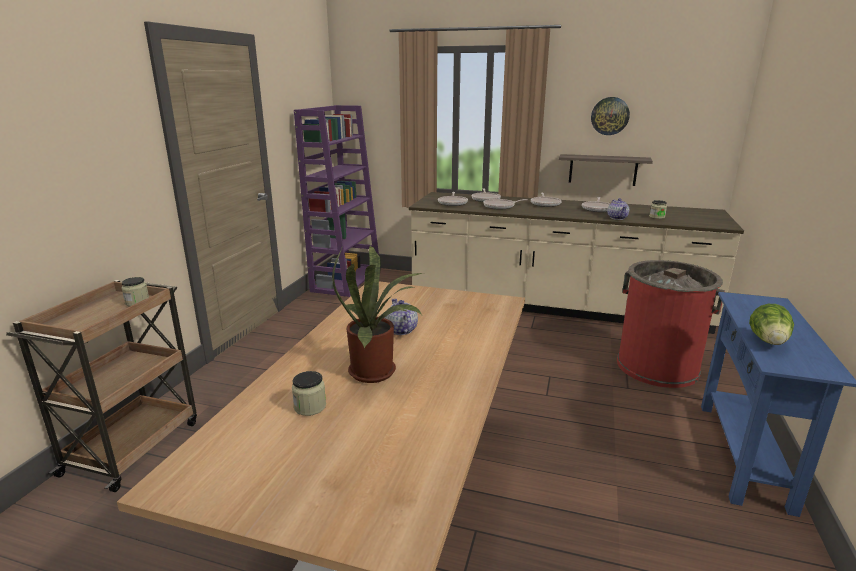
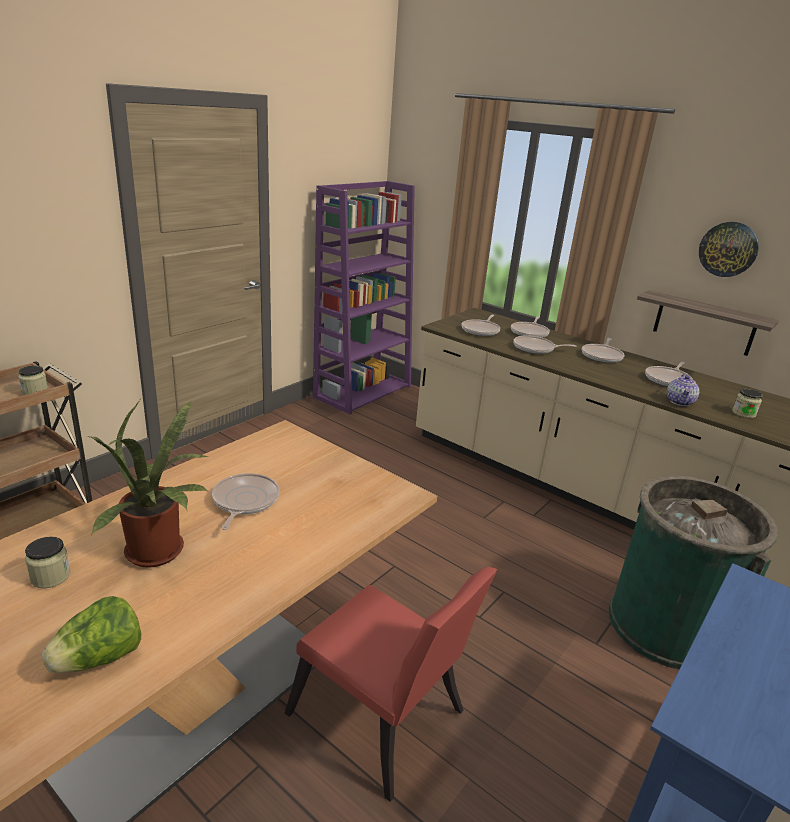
camera: 20 degrees right, 5 degrees up
(400, 330) = (244, 501): teapot -> frying pan
(536, 474) = (382, 721): none -> red chair
(657, 366) = (665, 625): red trash can -> green trash can
(769, 342) = (717, 679): lettuce -> lettuce (100, 659)

